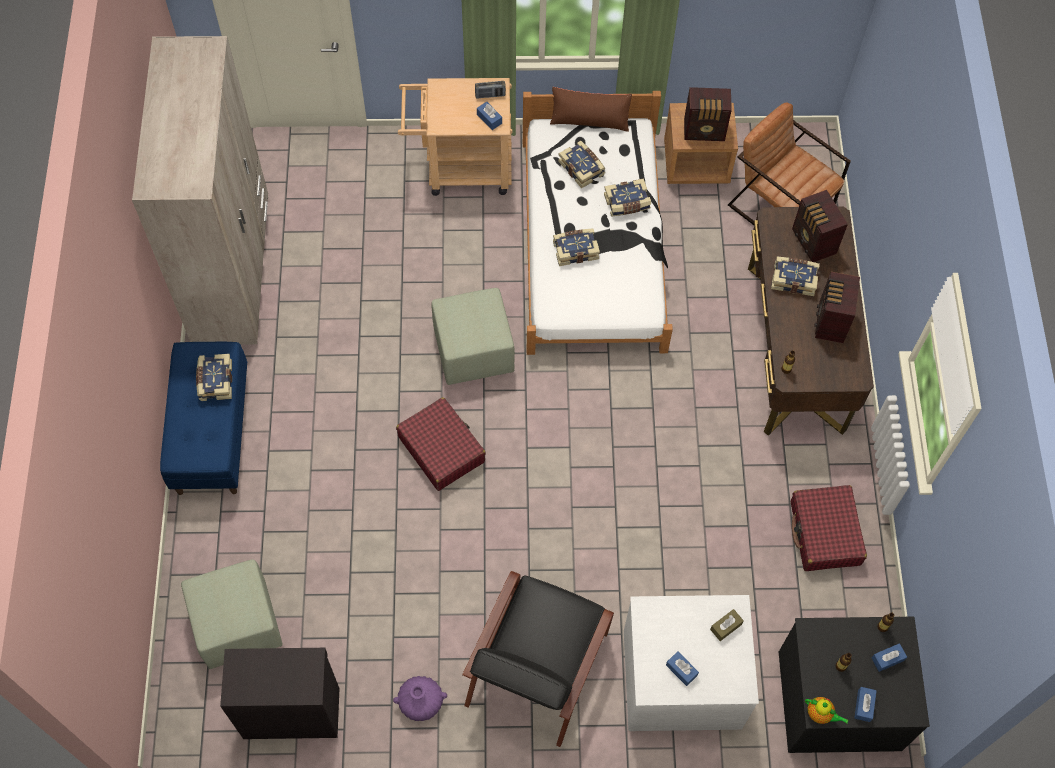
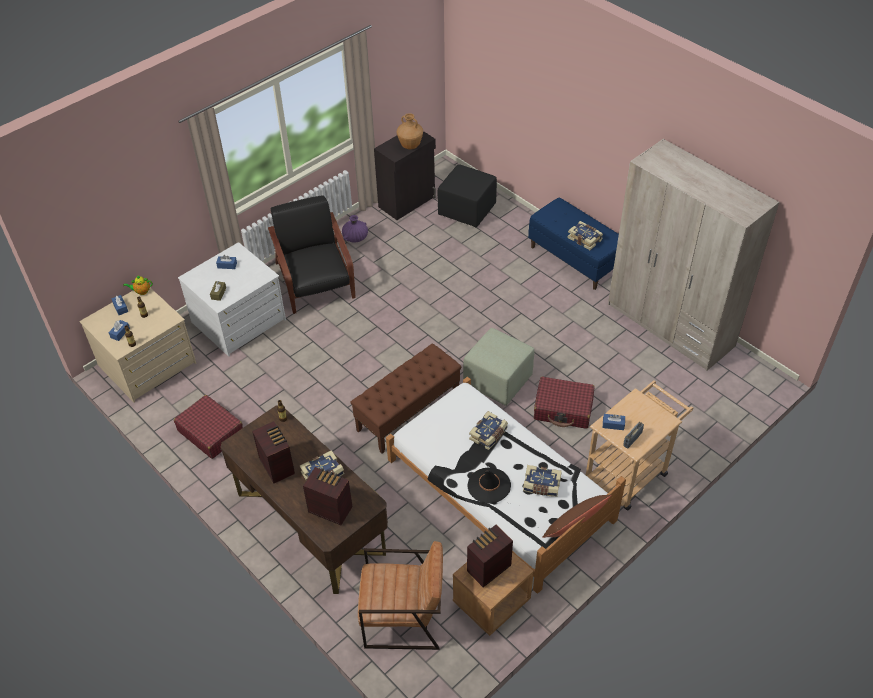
camera: 140 degrees right, 15 degrees down
(236, 623) = (467, 210): green ottoman -> black ottoman
(272, 663) = (410, 146): none -> brown vase
(441, 449) = (459, 327): red suitcase -> red suitcase (563, 408)
(599, 388) = (408, 413): none -> brown bench
(627, 203) = (489, 485): book -> black hat
(839, 698) = (148, 365): black dresser -> beige dresser

